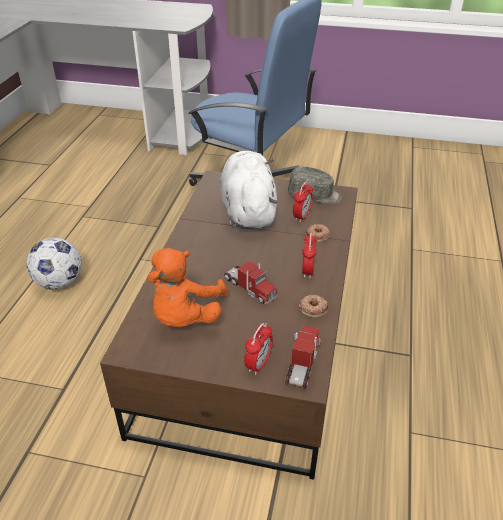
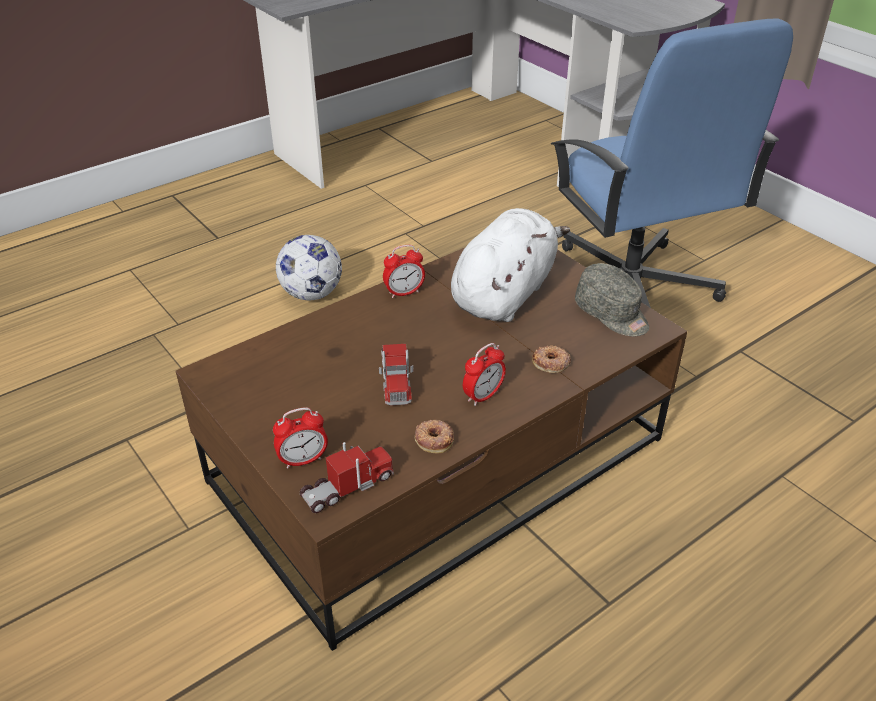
camera: 40 degrees right, 0 degrees up
(185, 317) = (296, 371): orange plush toy -> none
(302, 216) = (560, 331): alarm clock -> alarm clock (404, 293)

